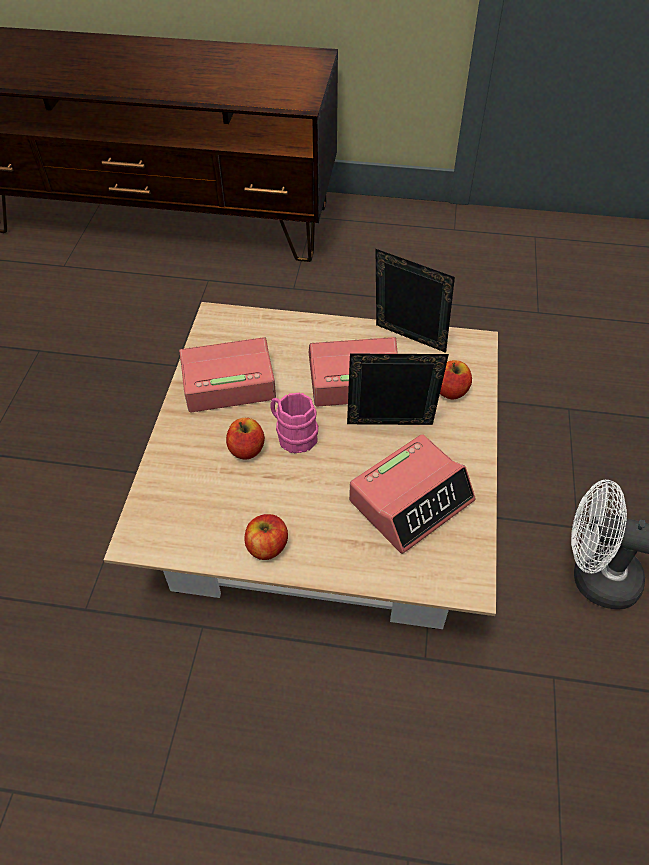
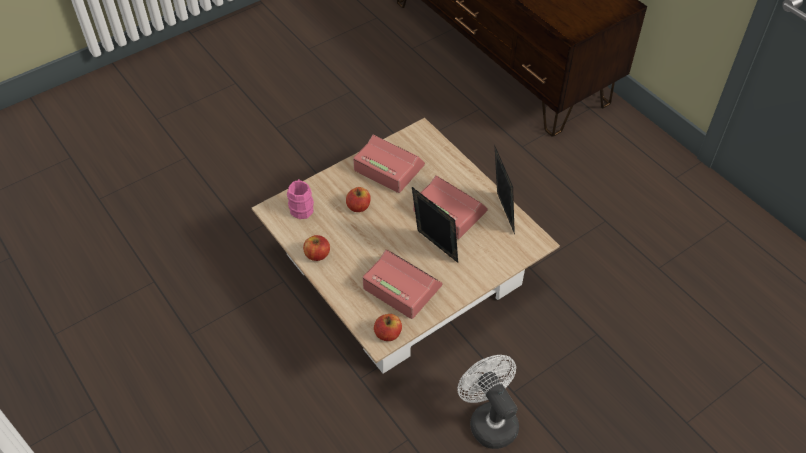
camera: 45 degrees right, 0 degrees up
(293, 435) = (386, 216): pink mug -> pink mug (301, 206)
(411, 500) = (401, 287): alarm clock -> alarm clock turned 150 degrees counterclockwise
(451, 391) = (490, 255): apple -> apple (388, 334)

